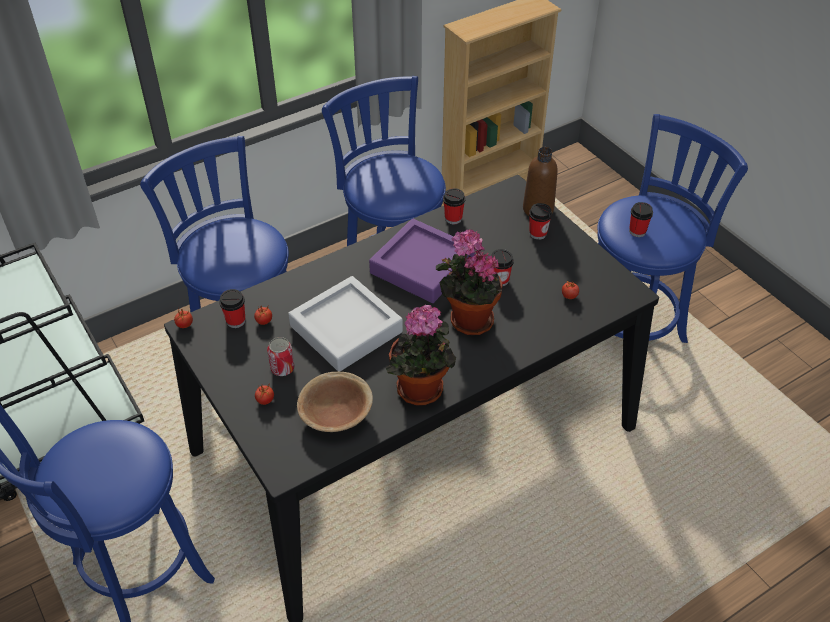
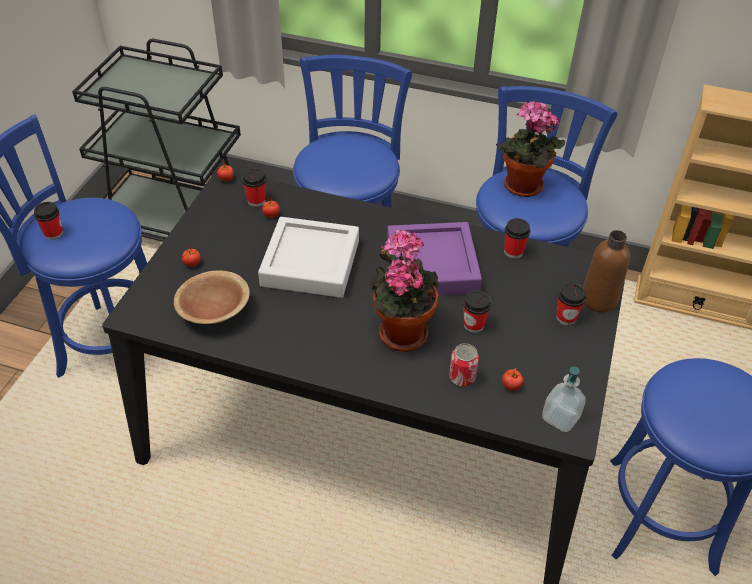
camera: 50 degrees right, 0 degrees up
(282, 368) = (233, 253): can -> can (462, 377)
(421, 392) = (287, 349): potted plant -> potted plant (521, 188)
(615, 290) = (560, 417): none -> soap dispenser
(637, 231) = (688, 398): cup -> cup (54, 233)

